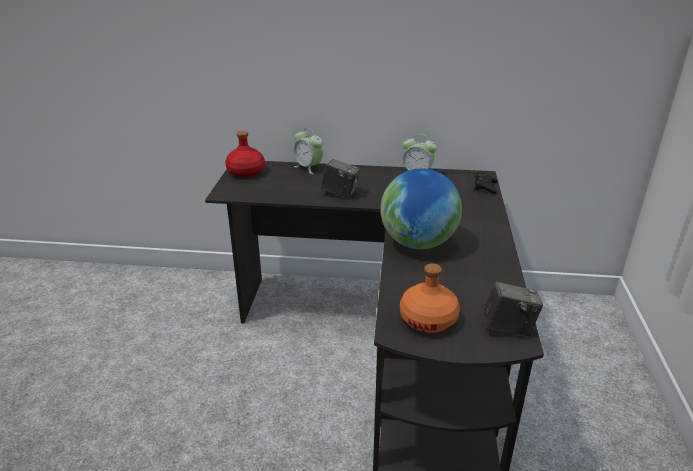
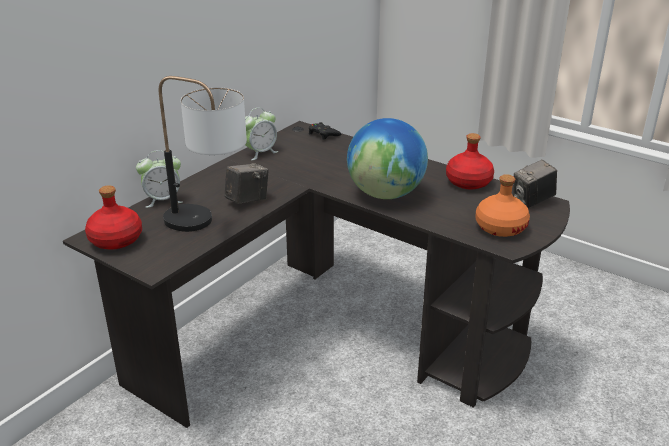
camera: 60 degrees left, 0 degrees up
(292, 192) = (208, 225): none -> table lamp
(497, 279) = (468, 182): none -> red bottle
(508, 327) = (532, 201): camera -> camera turned 150 degrees counterclockwise

